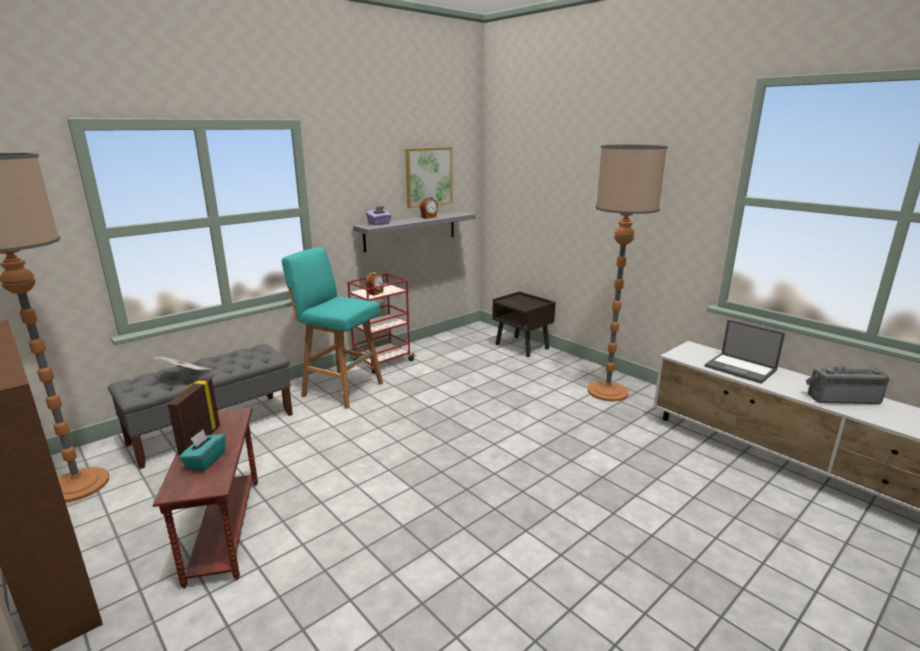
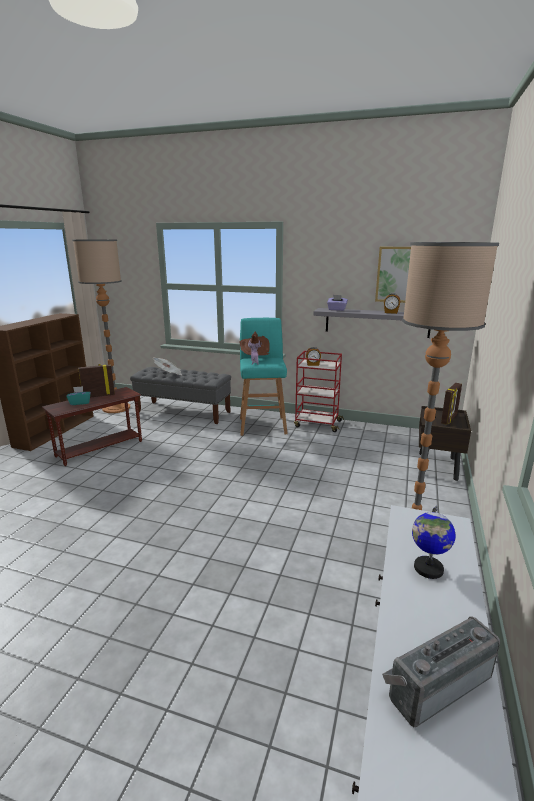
camera: 60 degrees right, 0 degrees up
(327, 305) = (255, 358): none -> brown hat
(525, 301) = (449, 419): none -> picture frame
(741, 368) = (428, 568): laptop -> globe
(841, 398) = (436, 683): radio -> radio turned 90 degrees counterclockwise

